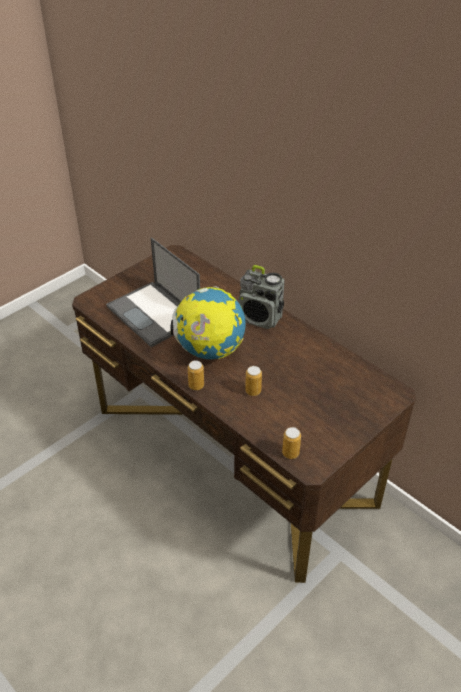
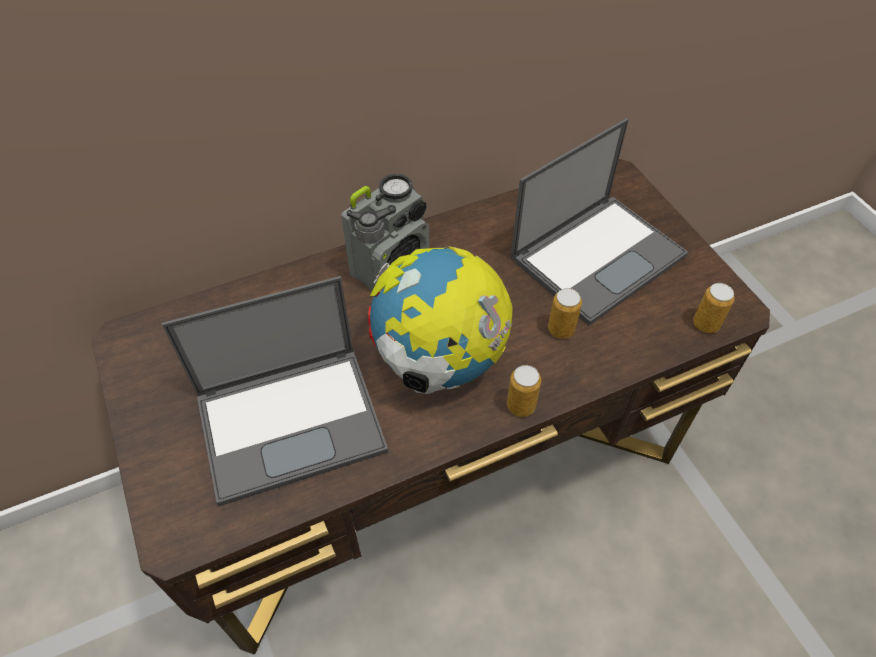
camera: 70 degrees left, 10 degrees up
(318, 397) = (599, 255): none -> laptop

